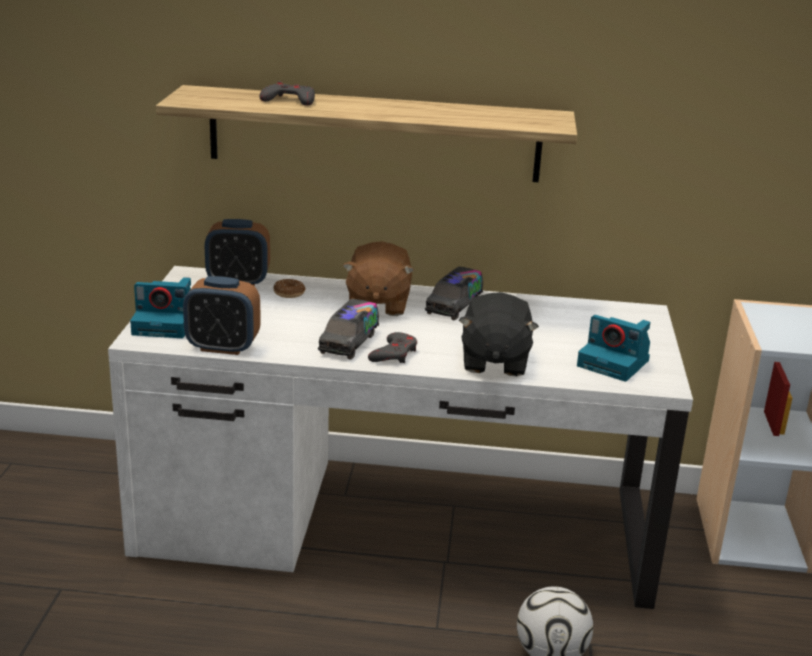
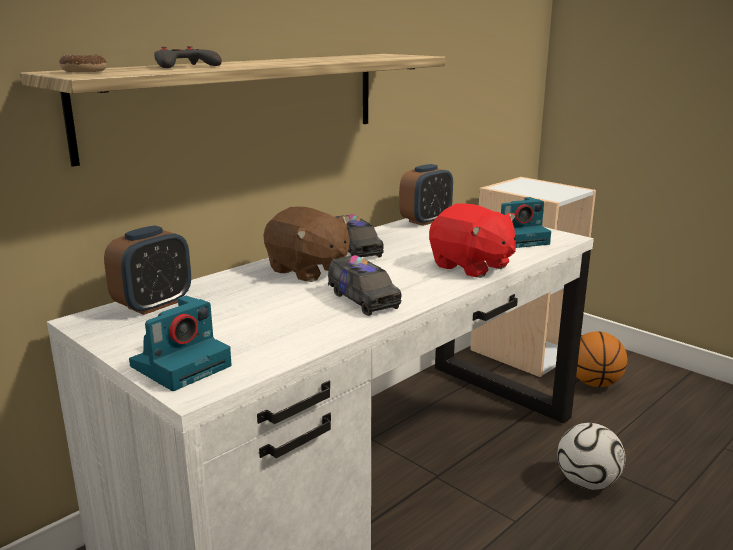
camera: 50 degrees left, 5 degrees down
(223, 347) = (286, 352): alarm clock -> alarm clock (426, 221)
(289, 293) = (222, 293): donut -> donut (84, 71)
(394, 354) = (410, 291): grey game controller -> none
(494, 362) = (471, 266): black plush toy -> red plush toy
(760, 606) = (595, 383): none -> basketball

